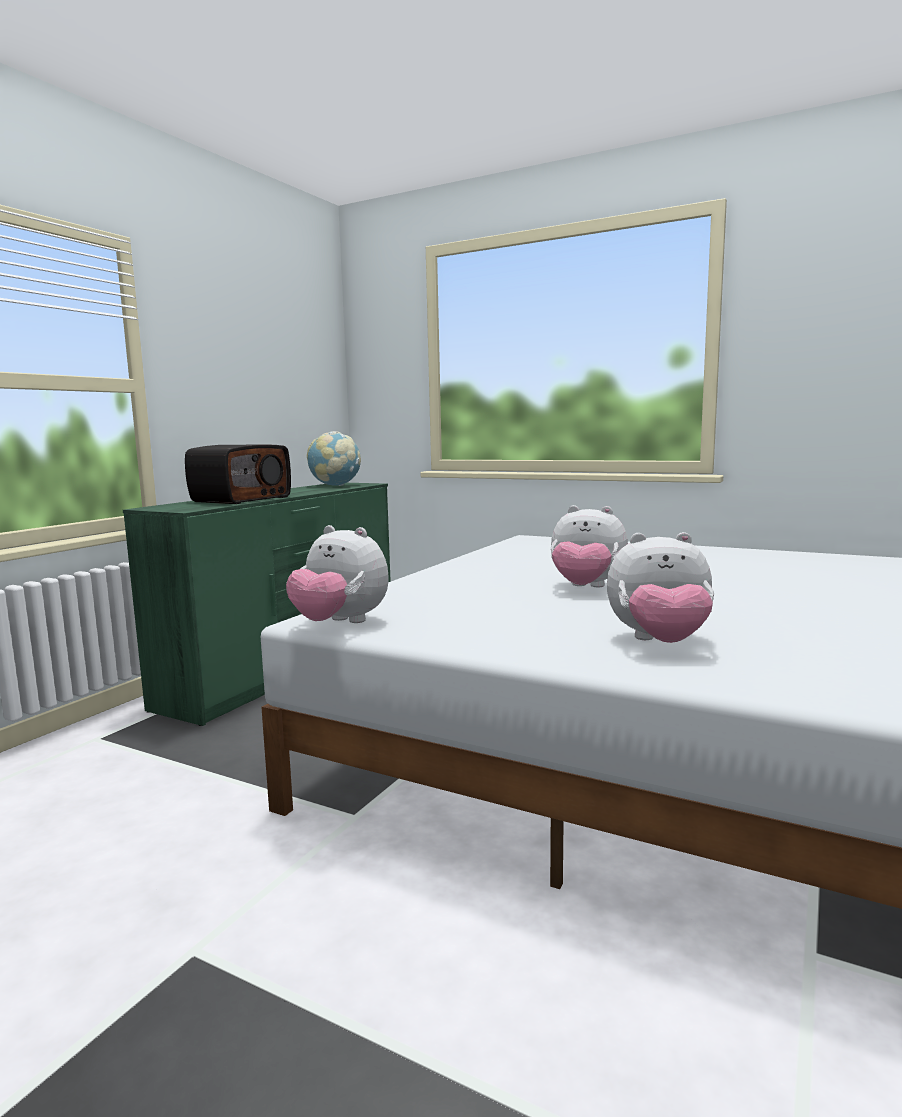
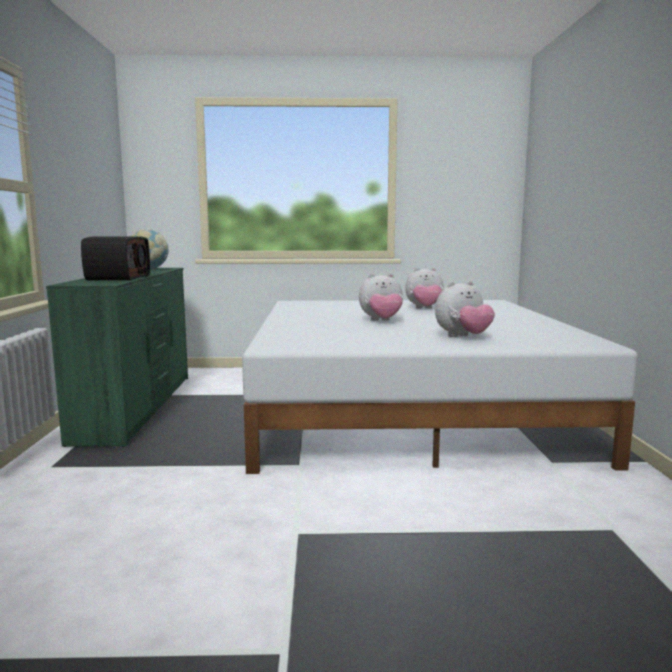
camera: 30 degrees left, 0 degrees up
(340, 623) = (289, 345): plush toy -> plush toy (424, 308)

